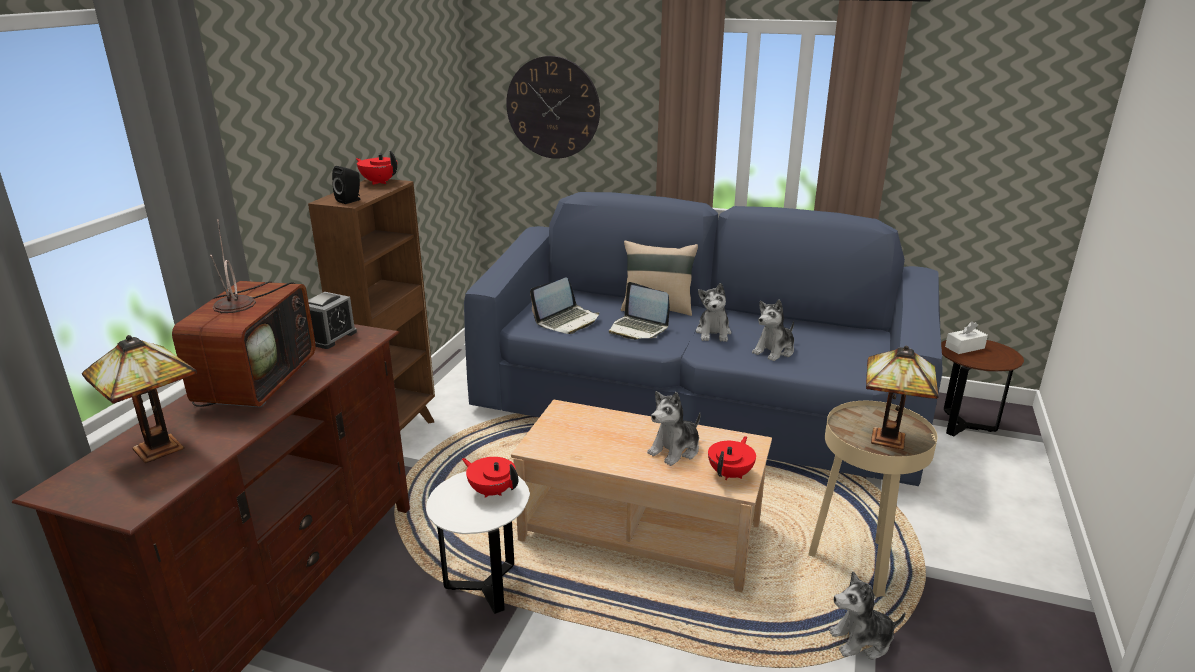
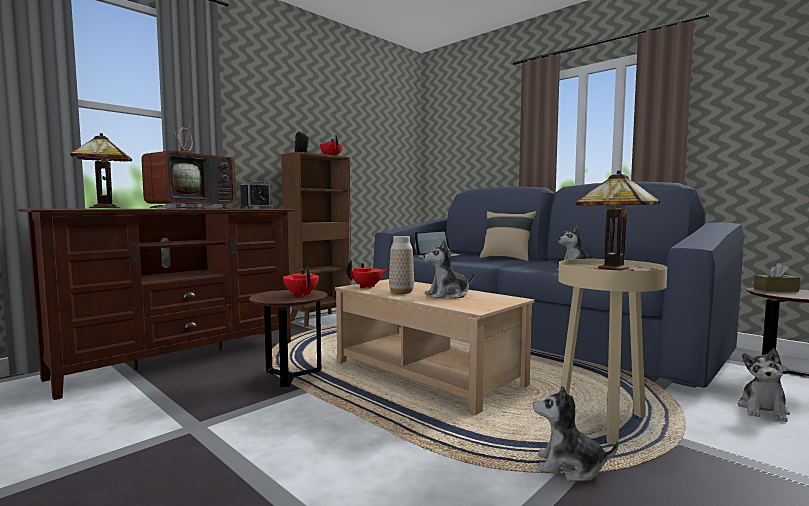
camera: 25 degrees right, 20 degrees down
(485, 588) = (291, 377): white side table -> brown side table
(553, 108) = (463, 147): wall clock -> none
(613, 453) = (401, 292): none -> vase
(638, 329) = (481, 260): laptop -> none
(713, 333) = (535, 264): plush toy -> plush toy (763, 410)
(731, 474) = (477, 305): red teapot -> red teapot (367, 287)
(964, 347) = (775, 290): white tissue box -> brown tissue box

